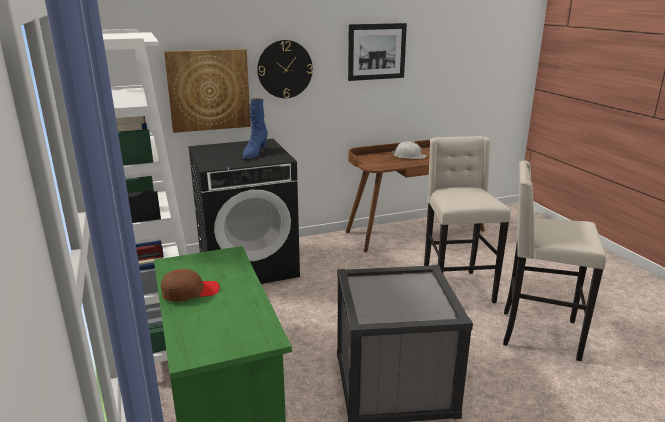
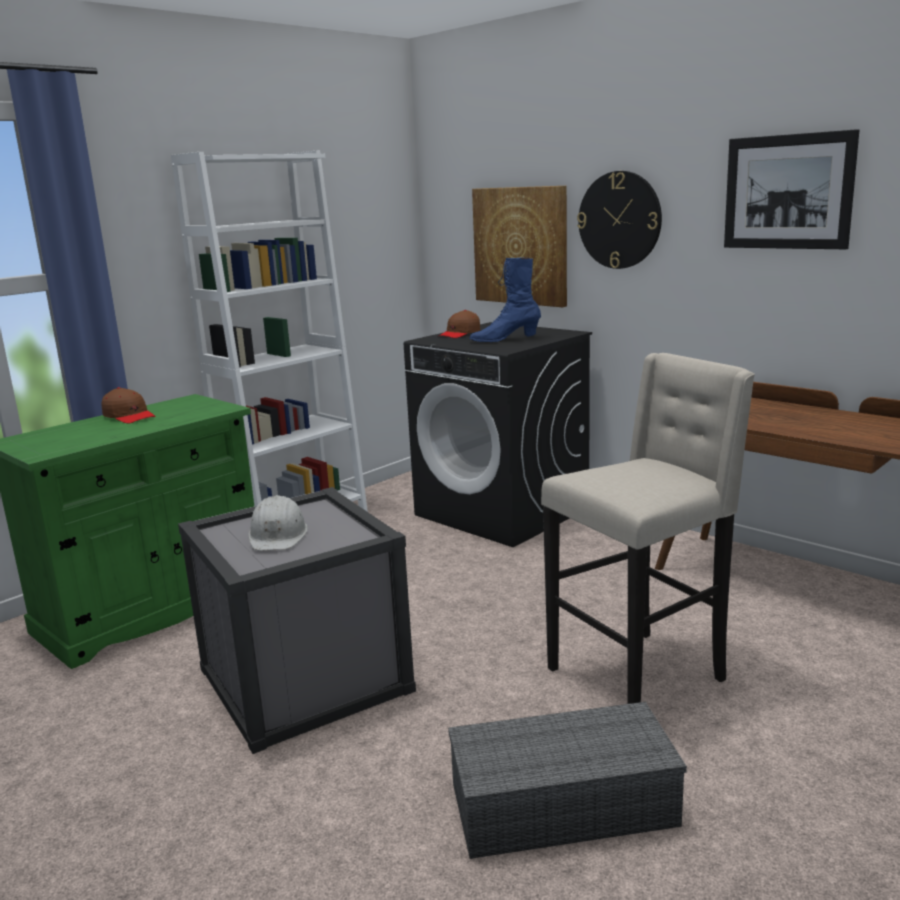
camera: 65 degrees right, 5 degrees down
(211, 157) = (460, 334): none -> brown cap
(409, 156) = (806, 418): white hard hat -> white hard hat (278, 535)
(537, 334) = (565, 802): beige stool -> grey storage box

